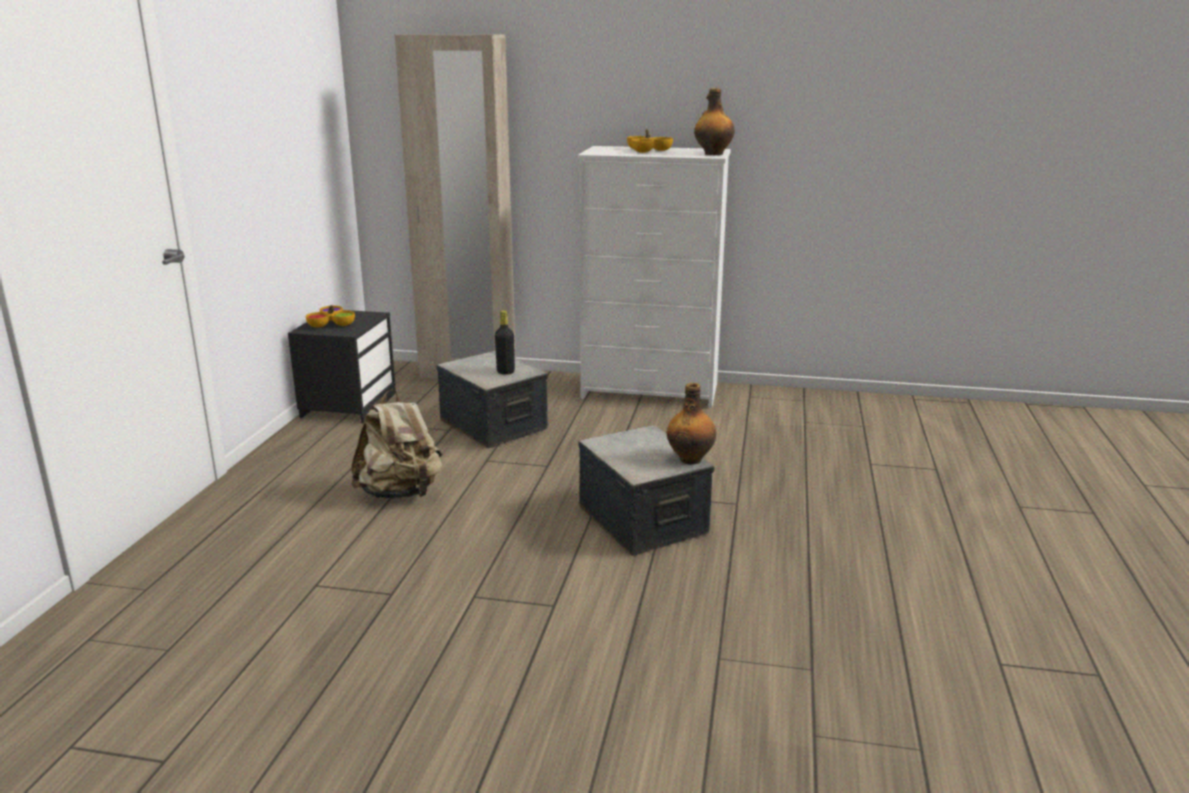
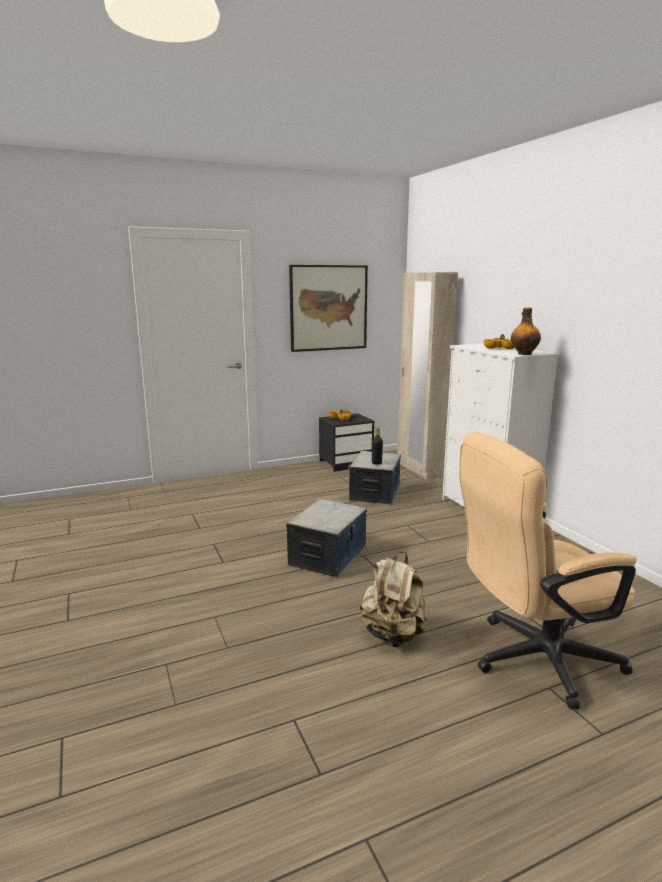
camera: 55 degrees right, 5 degrees down
(269, 108) = (328, 308): none -> picture
(400, 493) = (281, 500): beige backpack -> beige backpack (393, 635)
(691, 459) = (335, 526): bottle -> none
(971, 495) = (532, 659): none -> beige office chair

